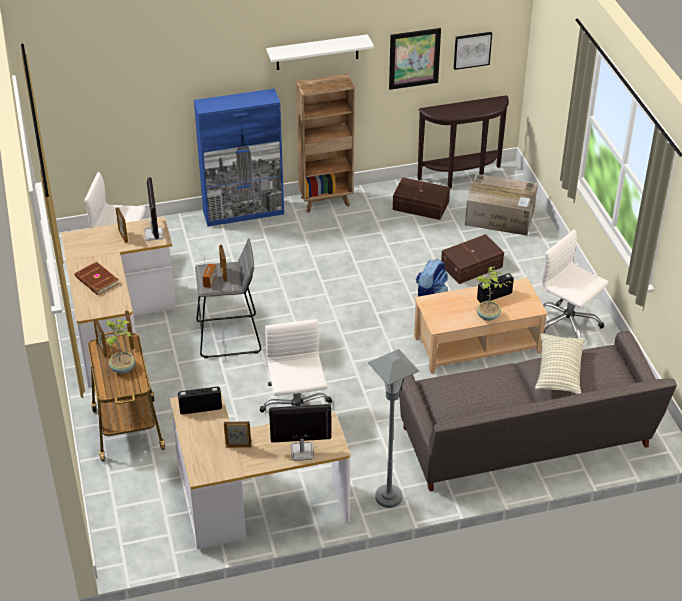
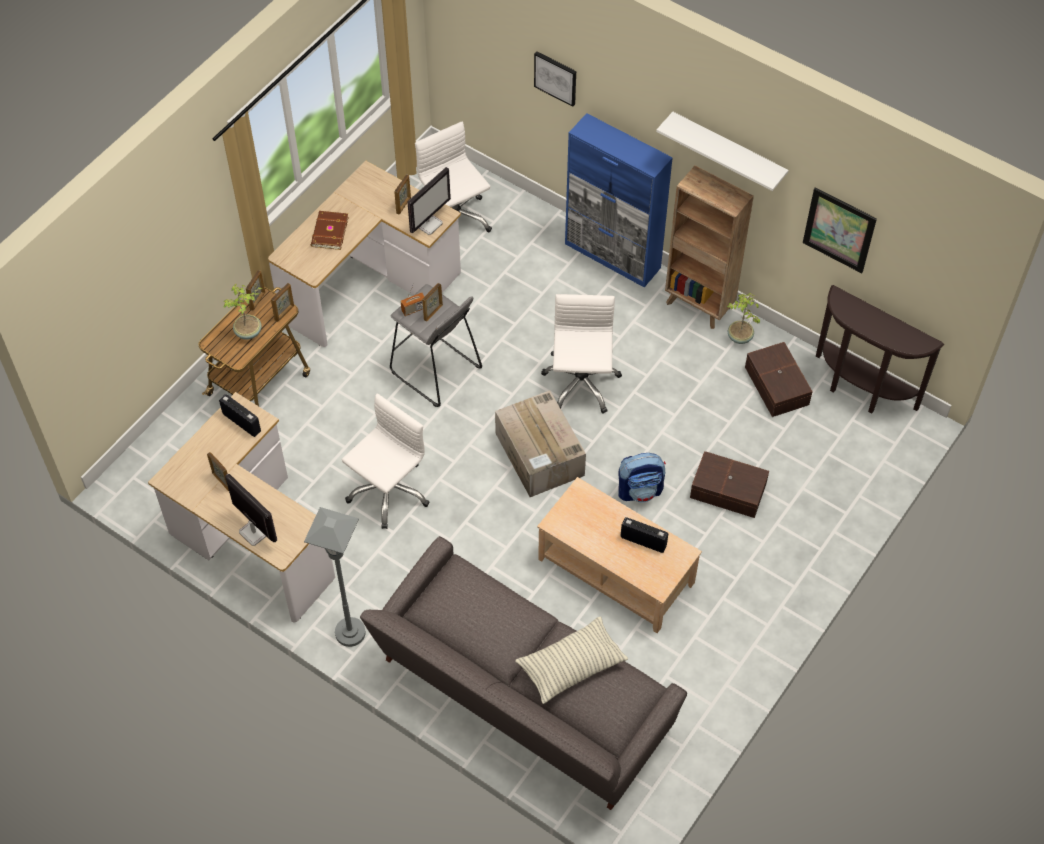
camera: 50 degrees right, 15 degrees up
(472, 50) = (911, 266): picture -> picture (556, 77)
(488, 316) = (608, 555): potted plant -> potted plant (739, 337)
(501, 216) = (834, 465): cardboard box -> cardboard box (540, 455)
(567, 324) = (722, 630): white office chair -> white office chair (580, 384)

